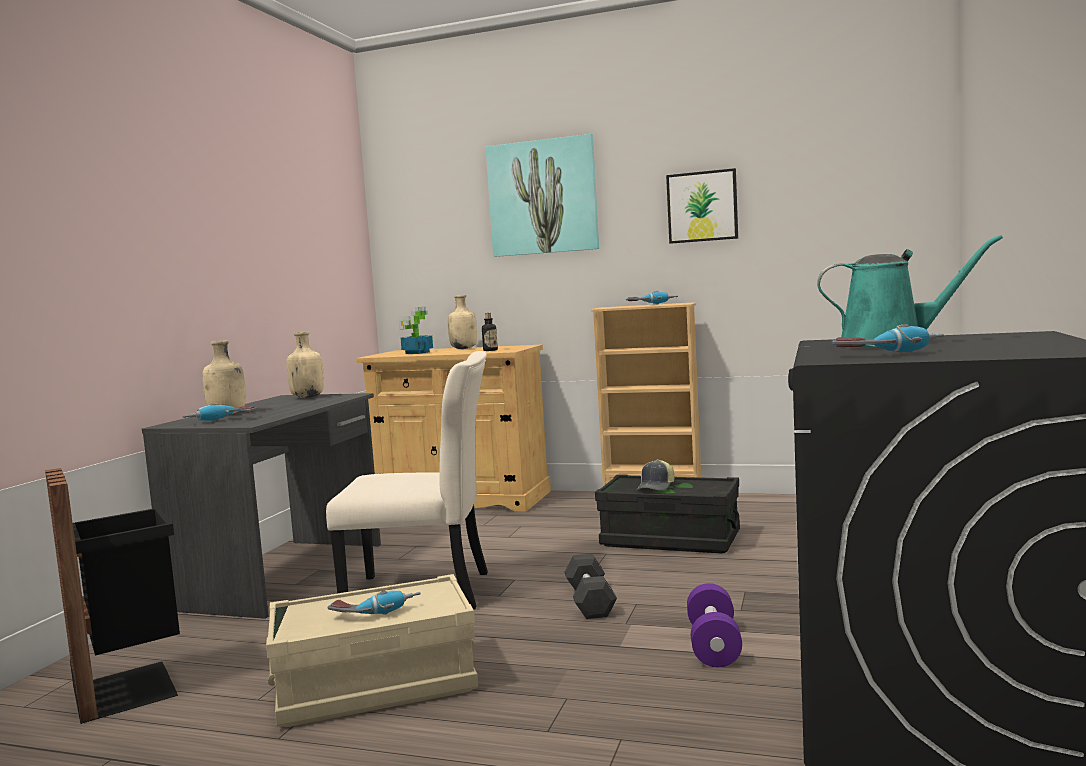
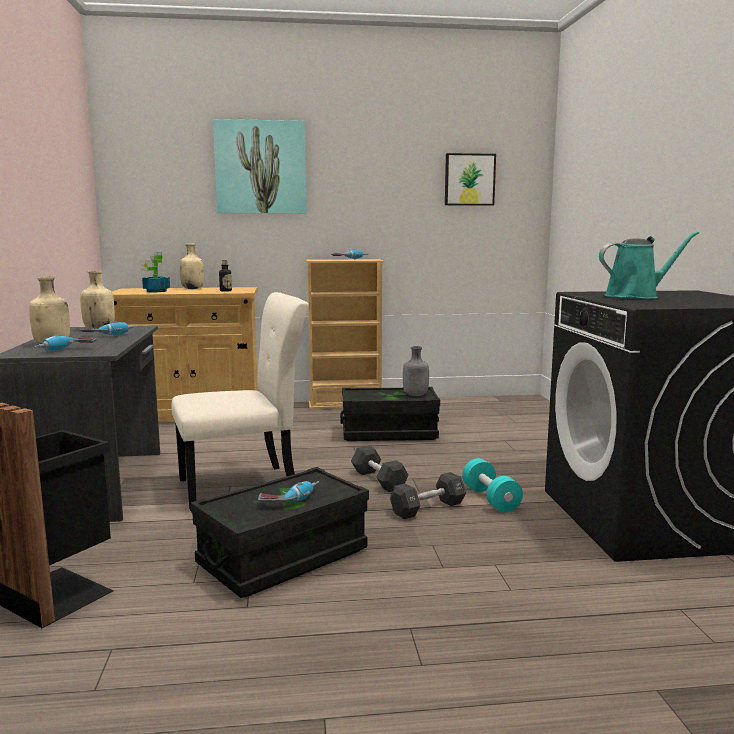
camera: 25 degrees left, 5 degrees up
(376, 686) = (283, 558): beige storage box -> black storage box
(613, 647) = (428, 508): none -> black dumbbell
(656, 487) = (382, 396): cap -> none
(702, 206) = (386, 187): picture -> picture (469, 179)
(702, 489) = (415, 395): none -> grey bottle
(713, 645) = (490, 499): purple dumbbell -> turquoise dumbbell
(889, 354) = (664, 303): power drill -> power drill (109, 335)

